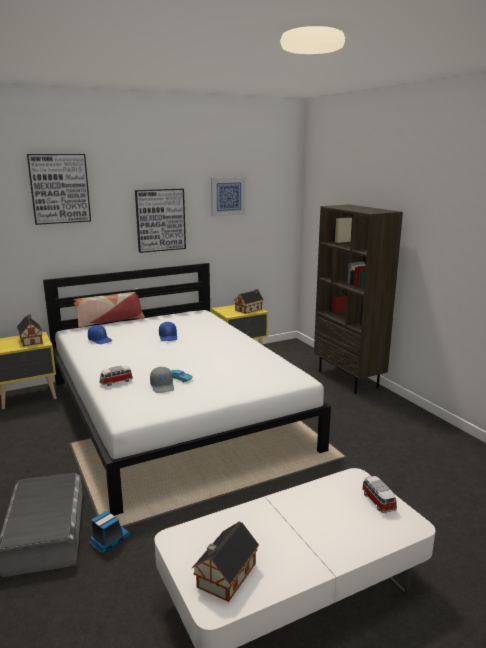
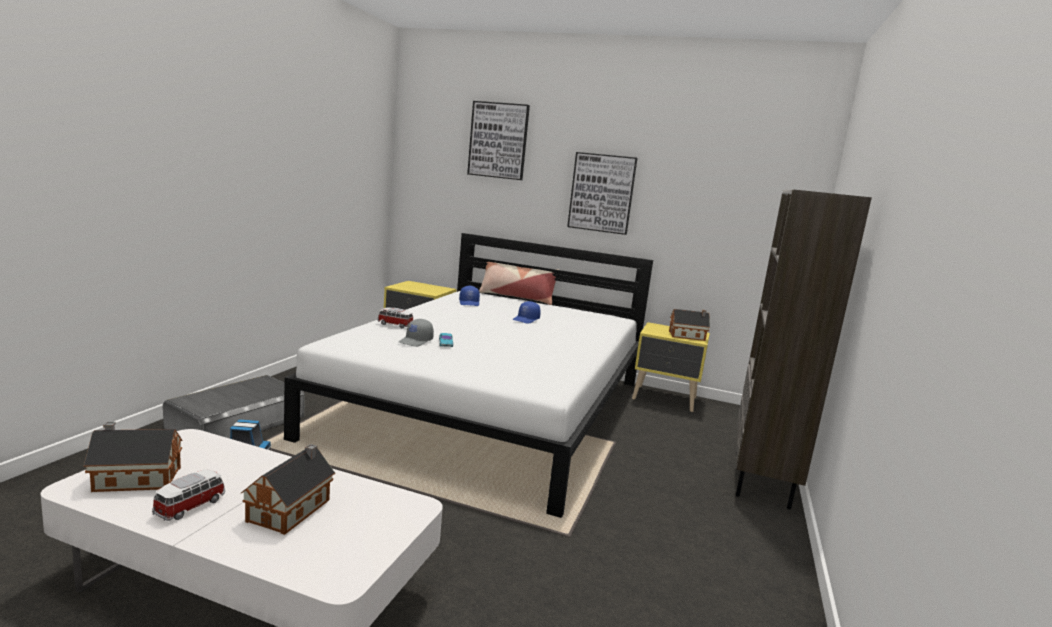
camera: 45 degrees right, 5 degrees down
(31, 340) = (431, 289): toy house -> toy house (292, 509)
(228, 196) = (701, 177): picture -> none
(377, 501) = (373, 536): toy car -> toy car (191, 506)

